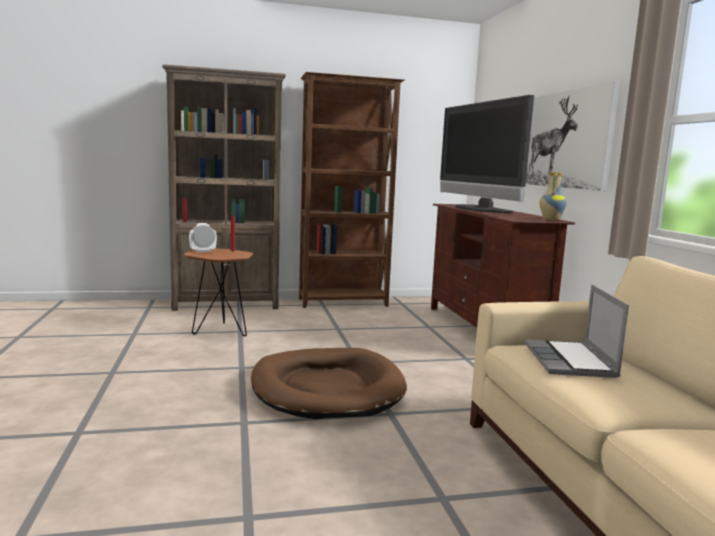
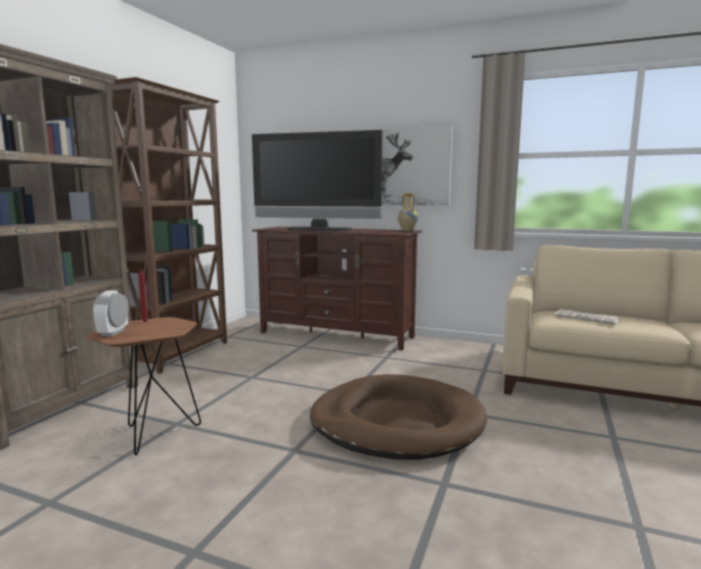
camera: 55 degrees left, 0 degrees up
(570, 361) = (588, 318): laptop -> newspaper

